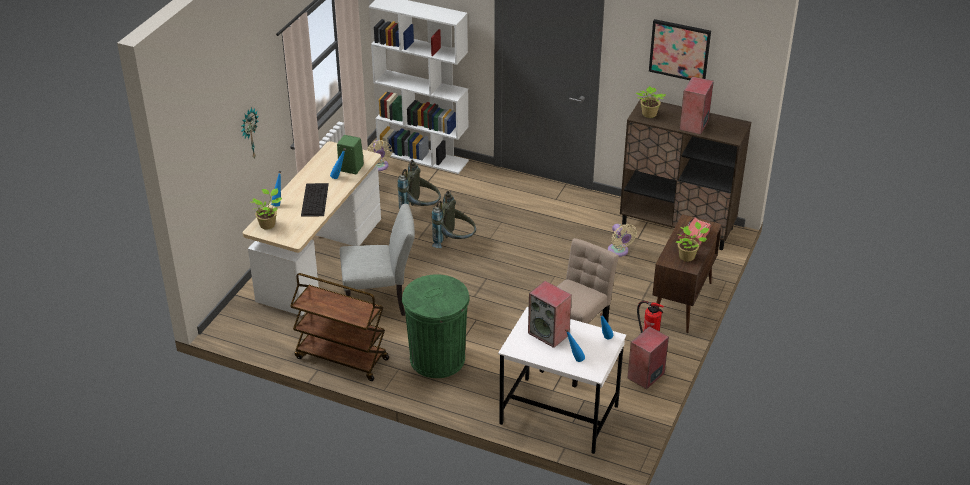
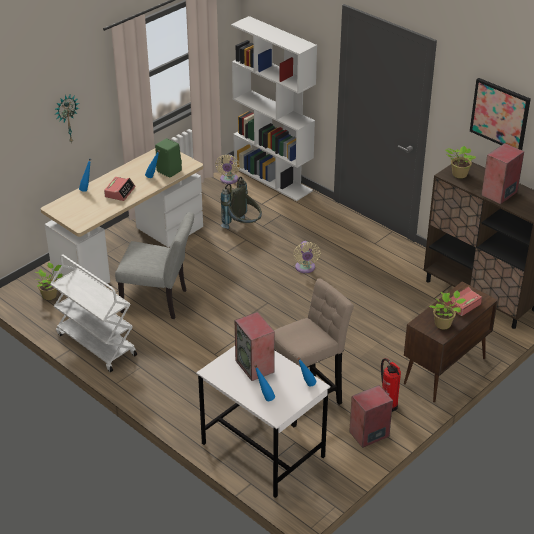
camera: 20 degrees right, 0 degrees up
(268, 224) = (66, 205): potted plant -> potted plant (50, 295)
(314, 199) = (120, 192): keyboard -> alarm clock
(341, 358) = (95, 344): brown cart -> white cart
(437, 359) = (180, 366): green trash can -> none
(455, 243) = (257, 263): grey backpack -> none
(619, 251) = (408, 306): beige fan -> beige fan (305, 268)

